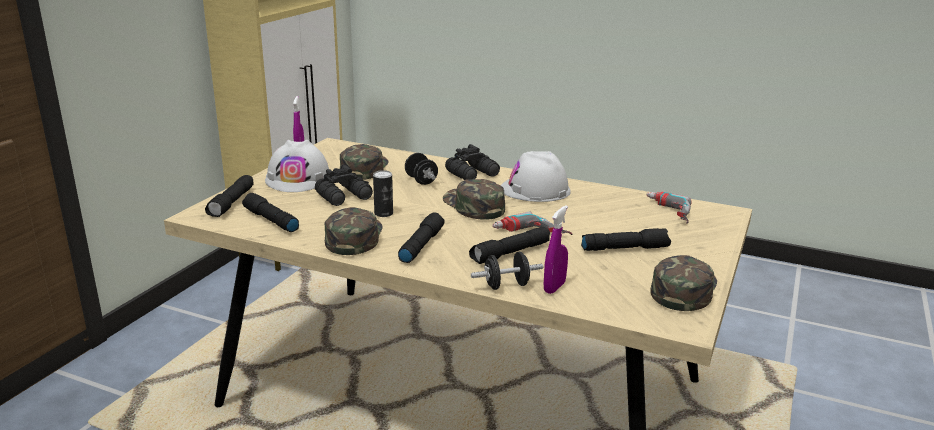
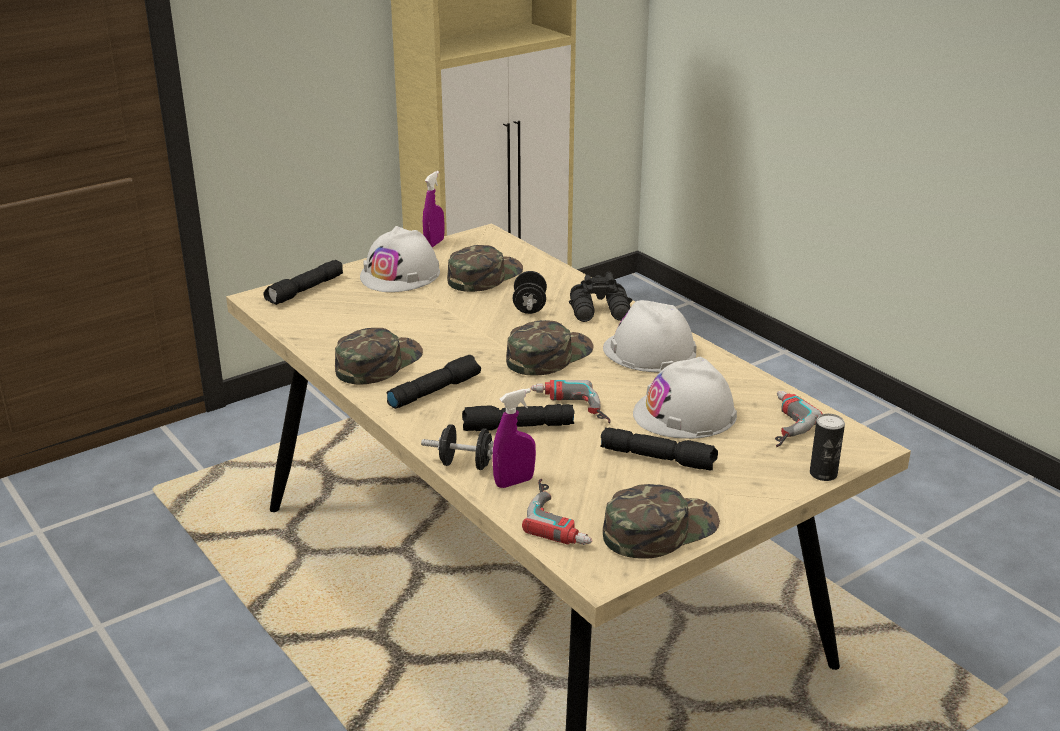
camera: 30 degrees right, 5 degrees up
(270, 220) = (319, 321): black flashlight -> none
(345, 197) = (423, 310): black binoculars -> none
(383, 213) = (440, 341): can -> can (823, 474)
(473, 206) = (548, 355): green cap -> green cap turned 45 degrees clockwise
(606, 220) = (685, 414): none -> white hard hat
(616, 300) = (563, 518): none -> power drill

